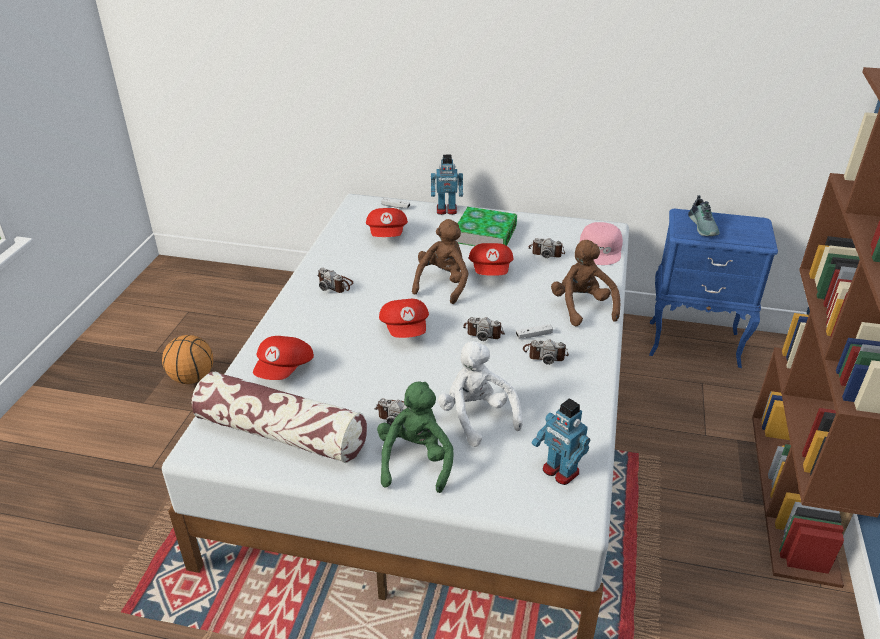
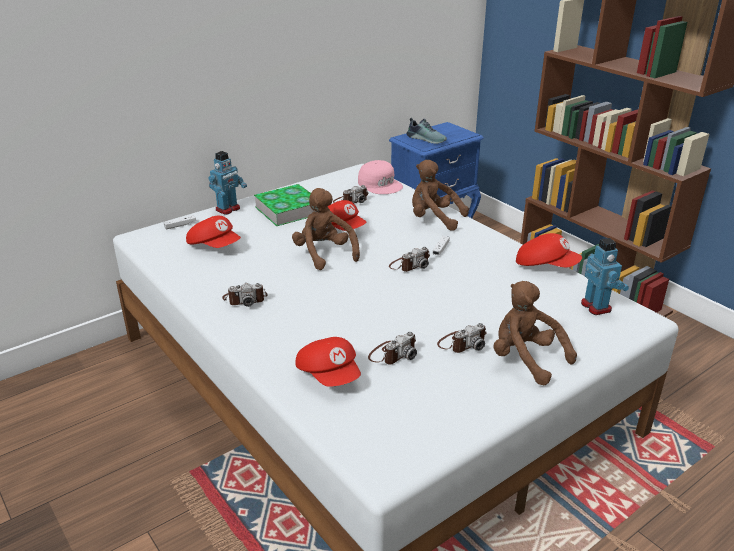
camera: 50 degrees left, 5 degrees down
(192, 377) = (98, 507): basketball -> none
(281, 433) = (417, 412): pillow -> none
(406, 329) = (359, 294): red cap -> red cap (546, 265)
(415, 461) = (525, 359): green plush toy -> brown plush toy
(476, 417) = (504, 311): white plush toy -> none
(545, 354) = (467, 255): camera -> camera (392, 354)
(560, 471) = (596, 306): toy robot -> toy robot turned 105 degrees counterclockwise

